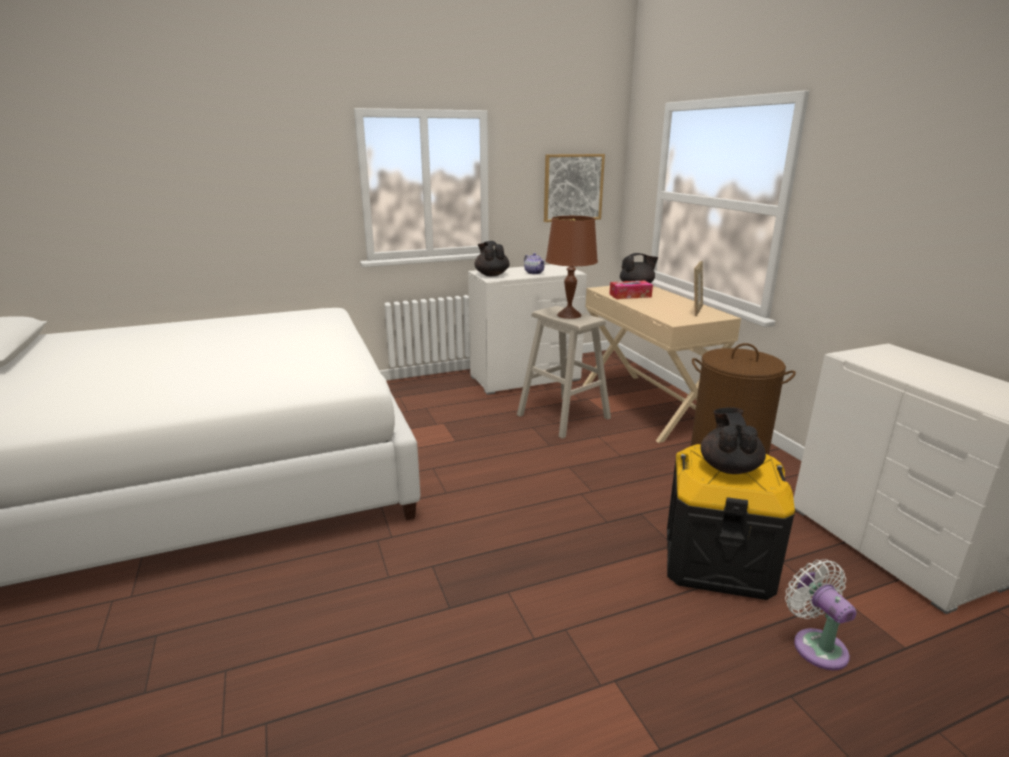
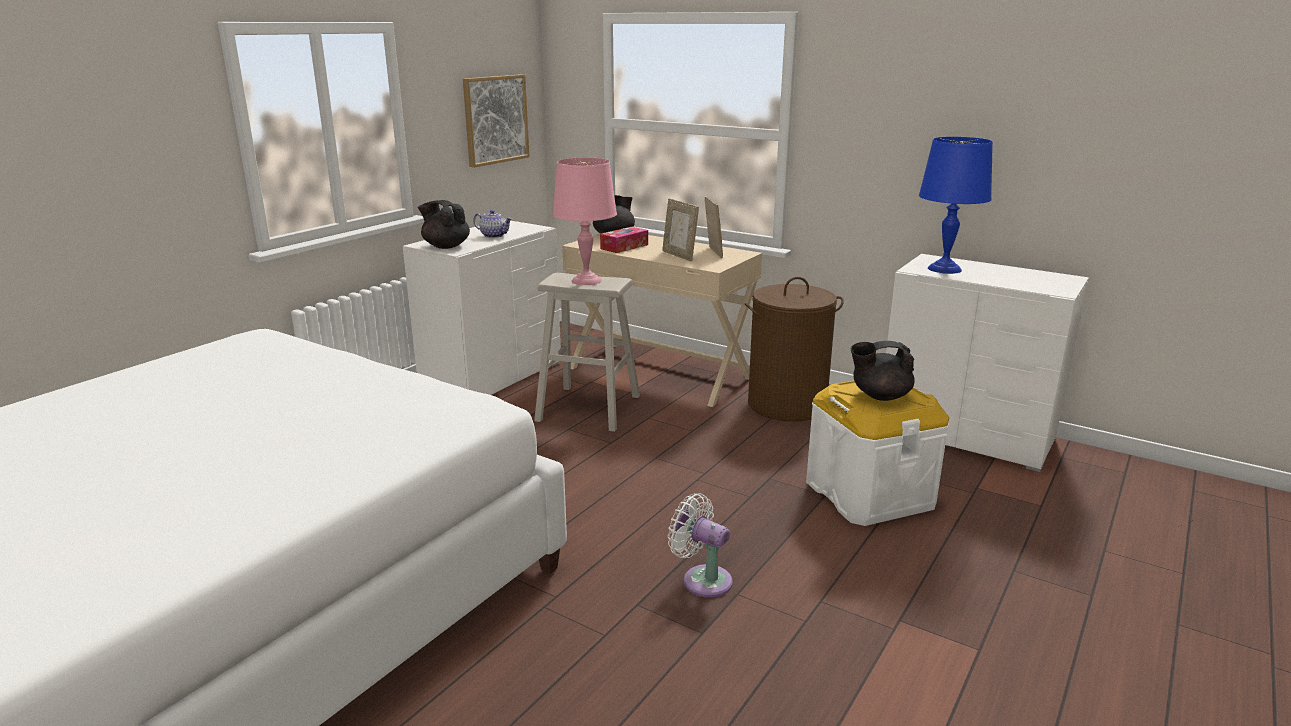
camera: 35 degrees left, 0 degrees up
(568, 315) = (586, 281): brown table lamp -> pink table lamp
(662, 308) = (679, 255): none -> picture frame
(717, 560) = (869, 494): black storage box -> white storage box
(729, 467) = (879, 396): black teapot -> black teapot turned 60 degrees counterclockwise
(816, 645) = (993, 528): white fan -> white fan (702, 579)
(887, 361) = (944, 269): none -> blue table lamp

